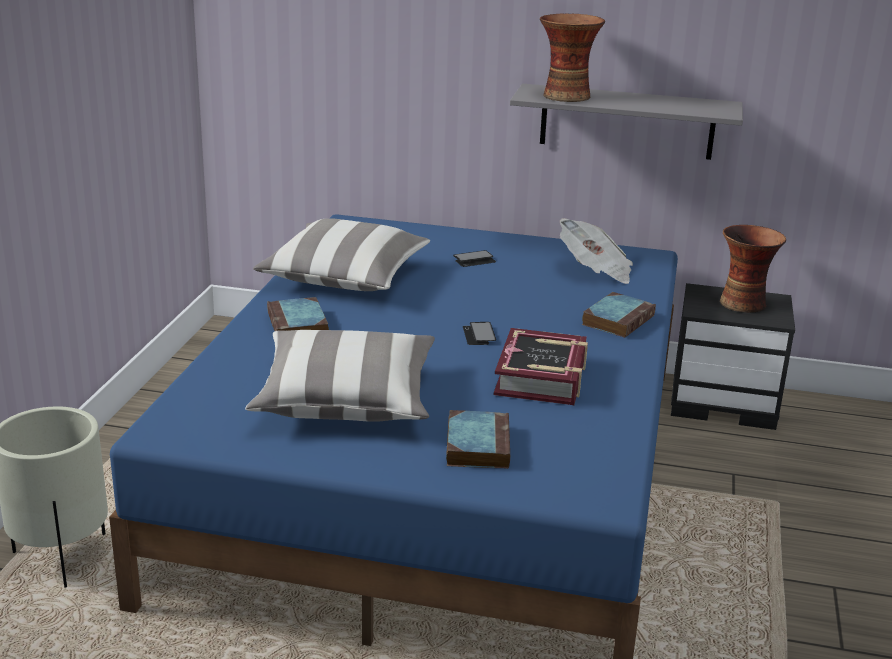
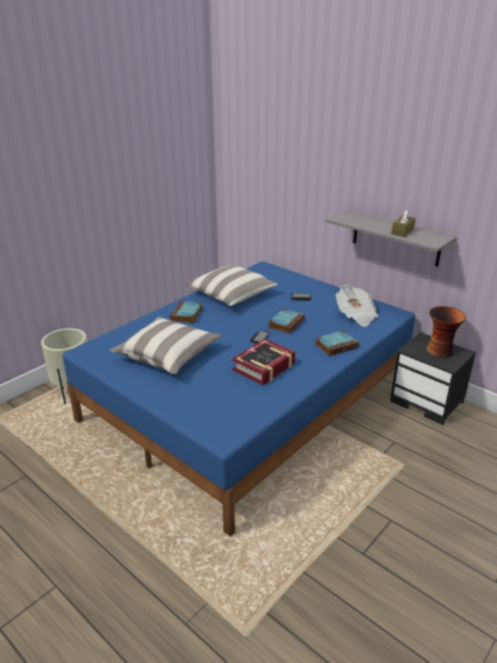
camera: 30 degrees right, 5 degrees up
(477, 445) = (198, 392): book -> book (286, 323)
(565, 96) = (357, 220): vase -> none
(658, 103) = (402, 231): none -> brown tissue box

